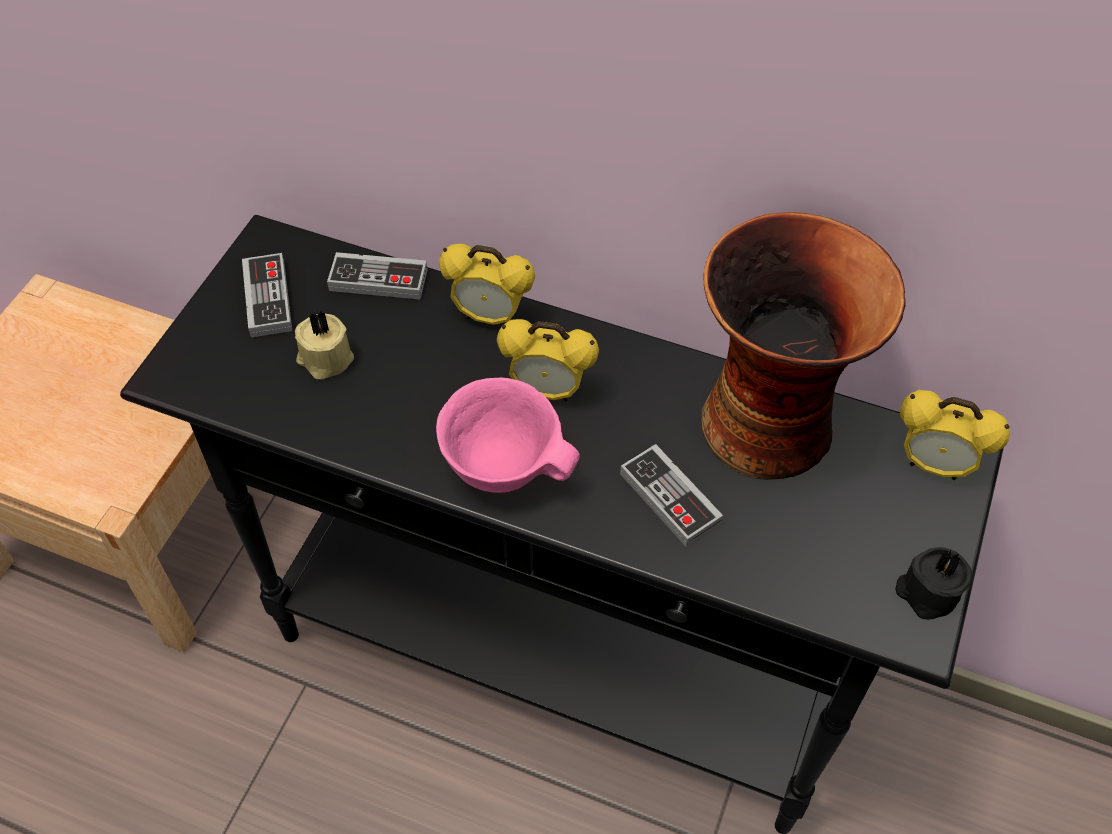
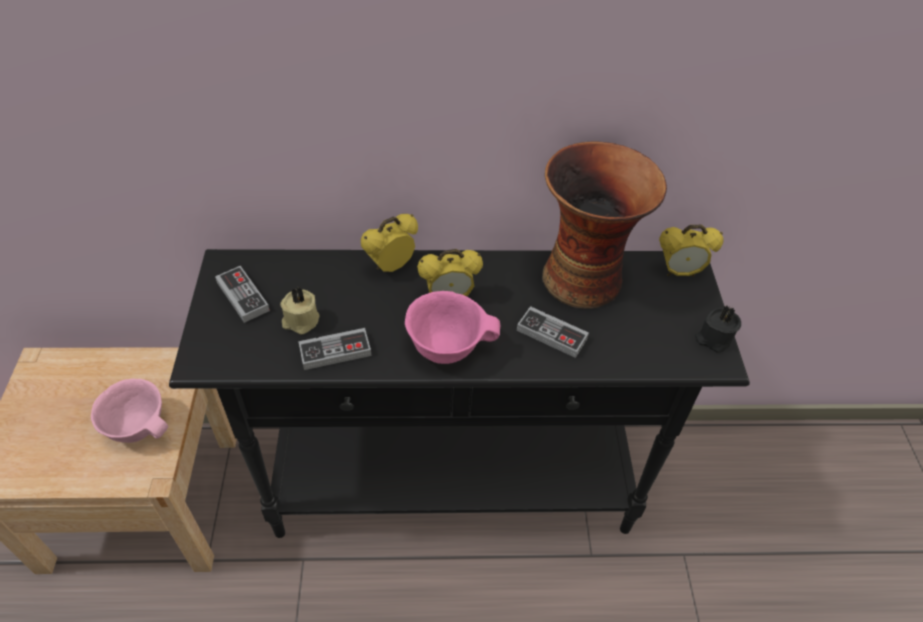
camera: 25 degrees left, 5 degrees down
(125, 431) = (140, 427): none -> pink bowl
(378, 280) = (310, 265): game controller -> game controller (335, 351)
(489, 317) = (391, 266): alarm clock -> alarm clock turned 150 degrees clockwise

